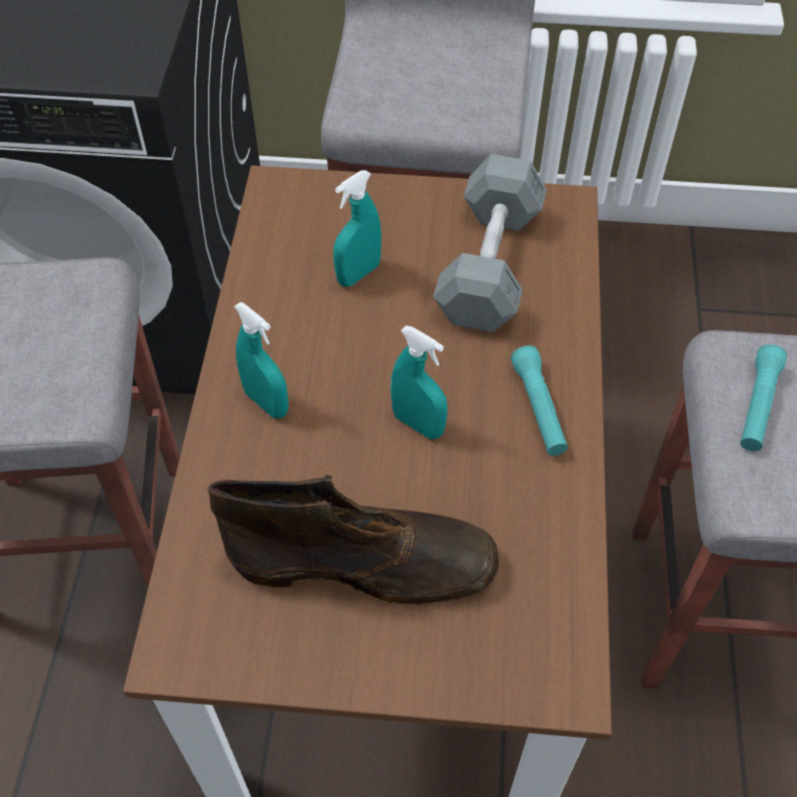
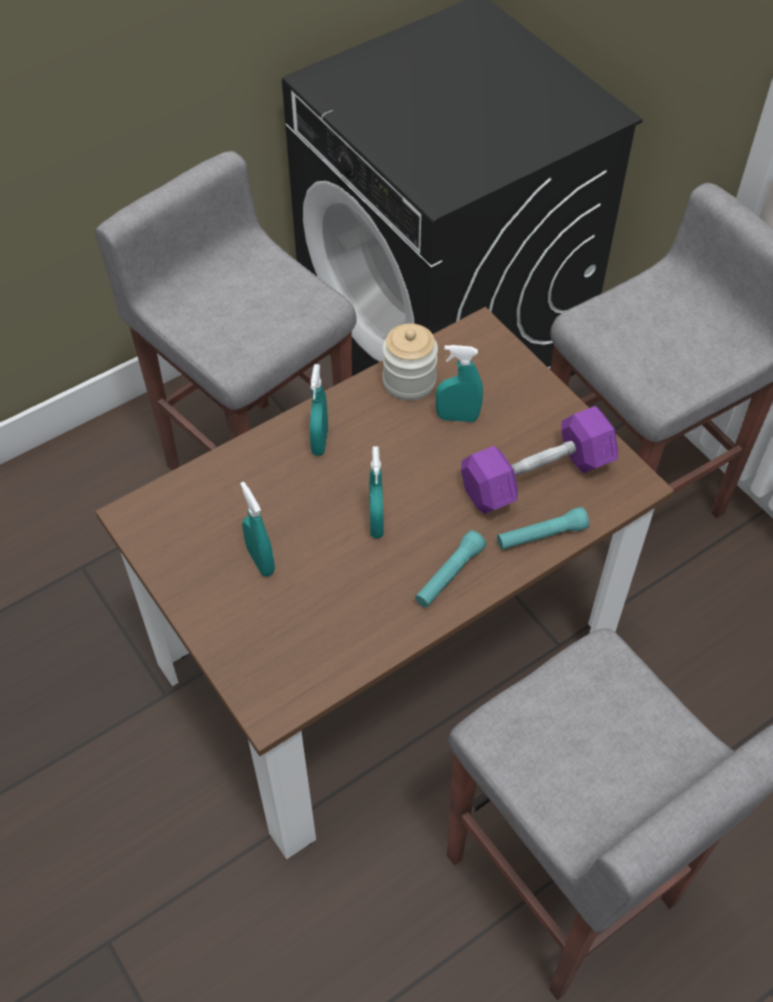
camera: 50 degrees right, 0 degrees up
(273, 279) = (409, 381): none -> jar
(365, 562) = (260, 561): brown boot -> turquoise spray bottle
(489, 265) = (536, 477): grey dumbbell -> purple dumbbell
(758, 406) = (573, 695): turquoise flashlight -> turquoise flashlight (541, 536)

